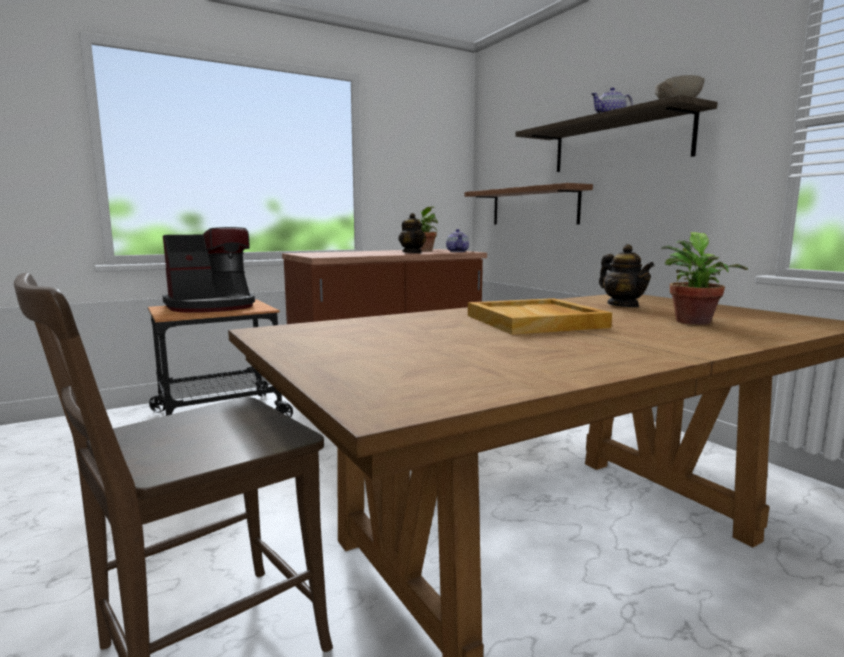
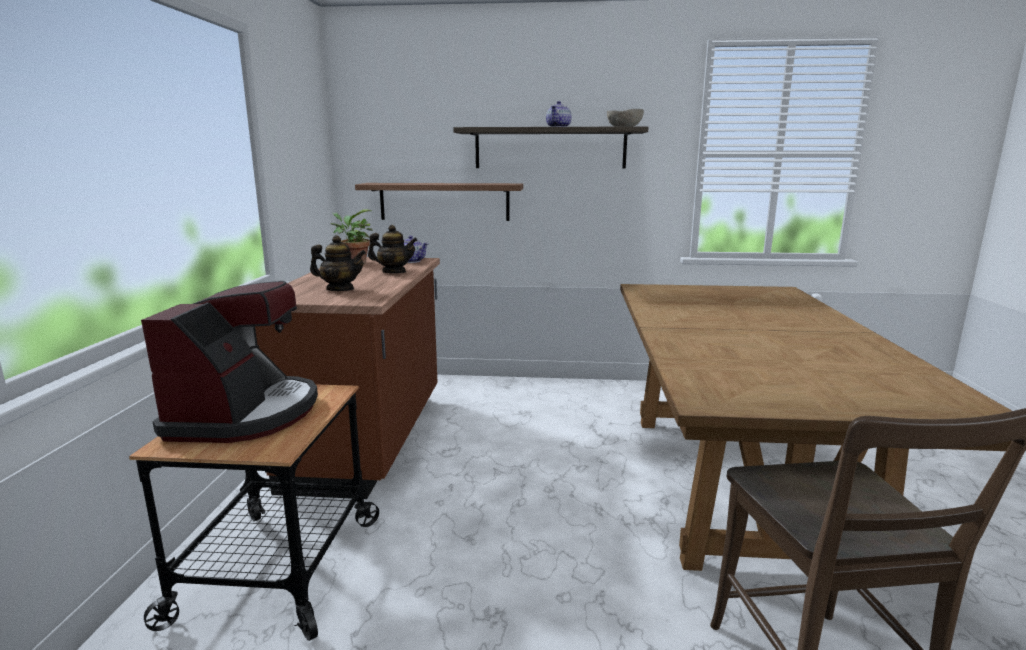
camera: 55 degrees left, 5 degrees up
(536, 321) = (730, 329): beige tray -> none
(623, 305) = (684, 299): teapot -> teapot (340, 289)
(693, 322) = (764, 306): potted plant -> none

